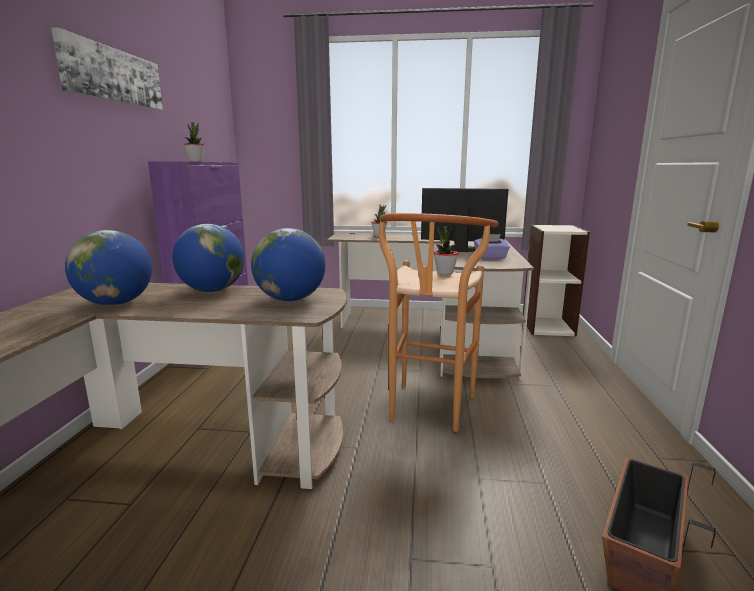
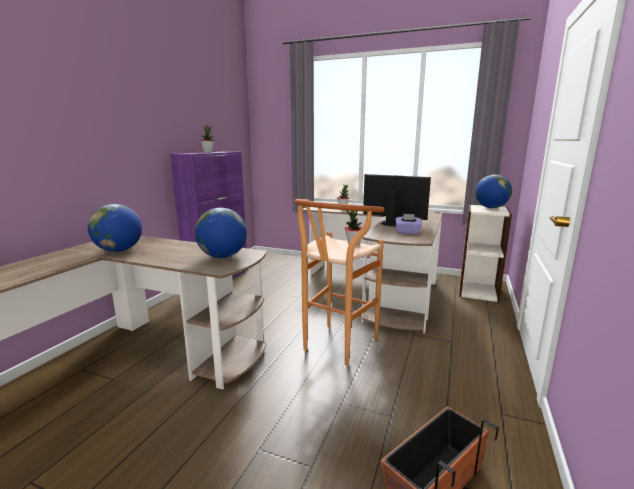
camera: 15 degrees right, 0 degrees up
(112, 75) = (147, 98): picture -> none
(212, 290) = (182, 246): globe -> globe (491, 208)

